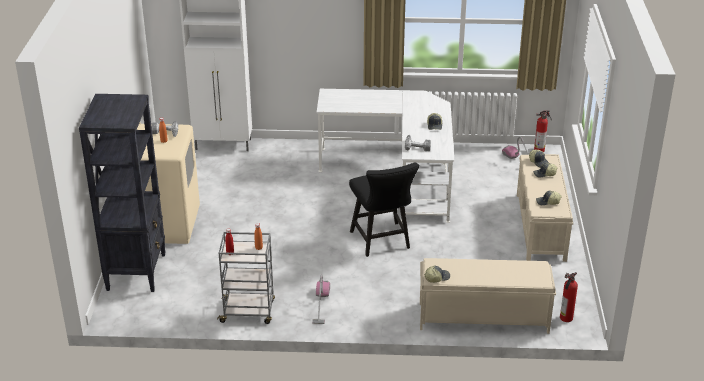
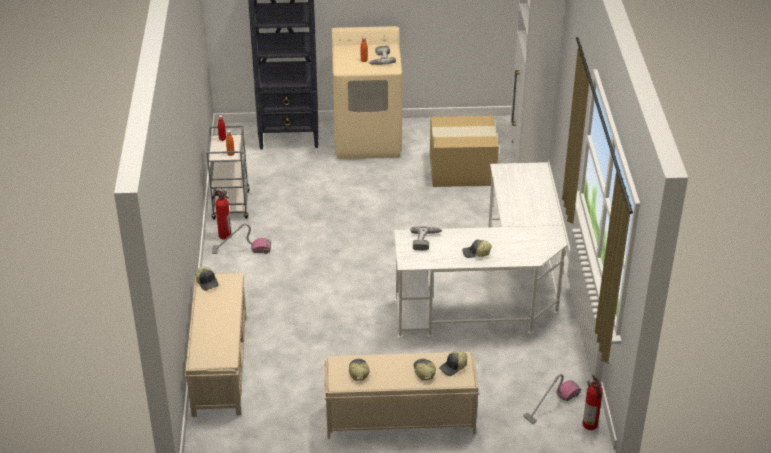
camera: 85 degrees right, 5 degrees up
(229, 177) = (461, 170): none -> cardboard box
(382, 242) = (352, 286): black chair -> none
(565, 318) = (218, 432): fire extinguisher -> fire extinguisher (224, 235)

